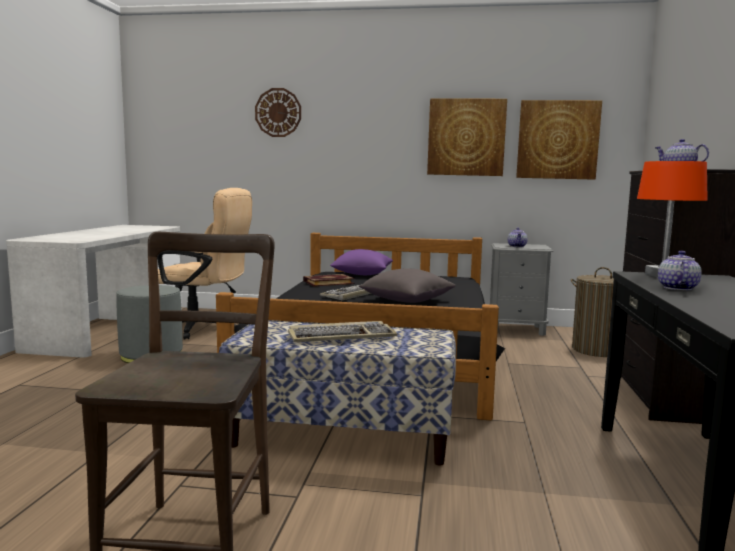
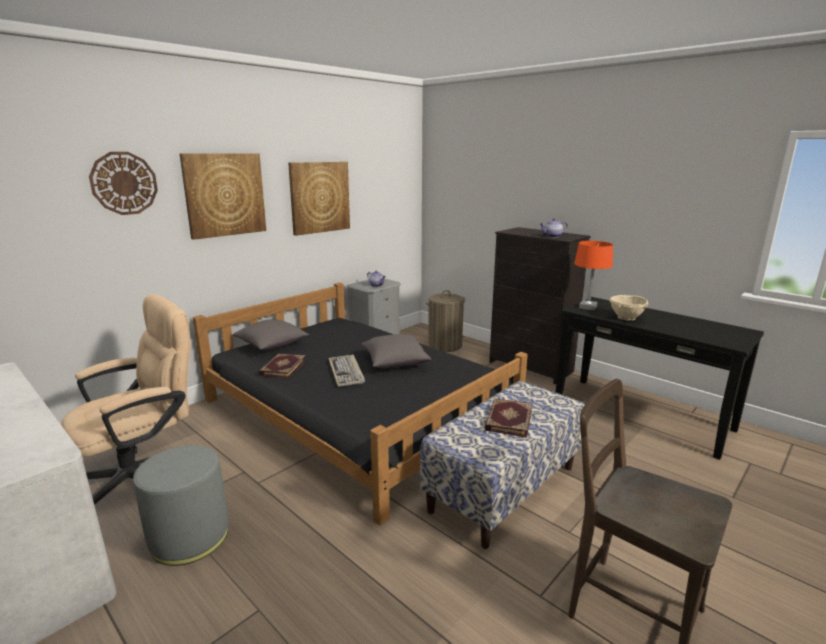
camera: 55 degrees left, 10 degrees up
(342, 336) = (508, 419): keyboard -> book
(362, 274) = (272, 345): purple pillow -> grey pillow
(557, 140) = (378, 194): picture -> picture (225, 195)
(676, 288) = (626, 318): teapot -> beige bowl

